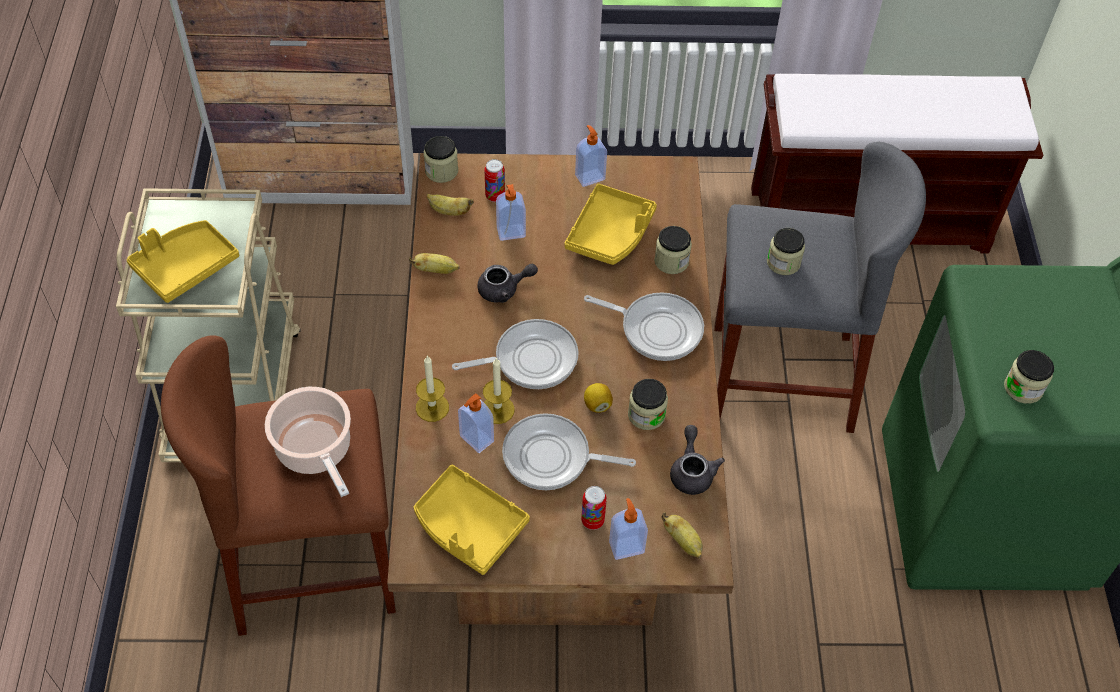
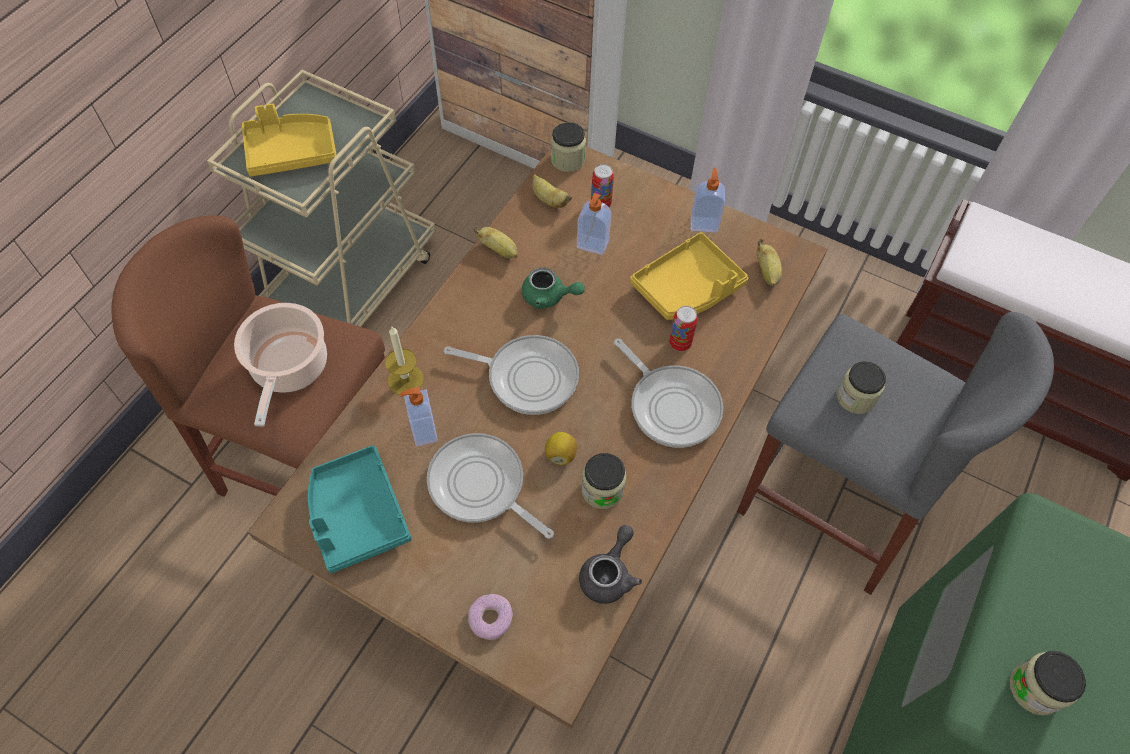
camera: 30 degrees right, 5 degrees up
(468, 527) = (356, 515): yellow tray -> turquoise tray
(497, 409) = (463, 411): candle -> none
(504, 289) = (549, 297): grey teapot -> green teapot
(592, 521) = (475, 573): can -> can (680, 343)
(626, 546) = (490, 619): soap dispenser -> donut
(671, 261) = (731, 343): jar -> none
(683, 542) = (550, 646): banana -> banana (767, 273)

